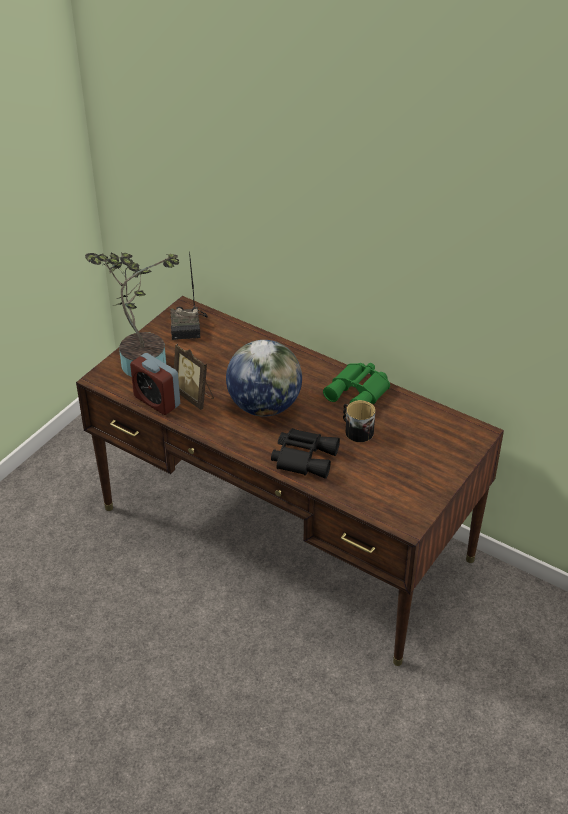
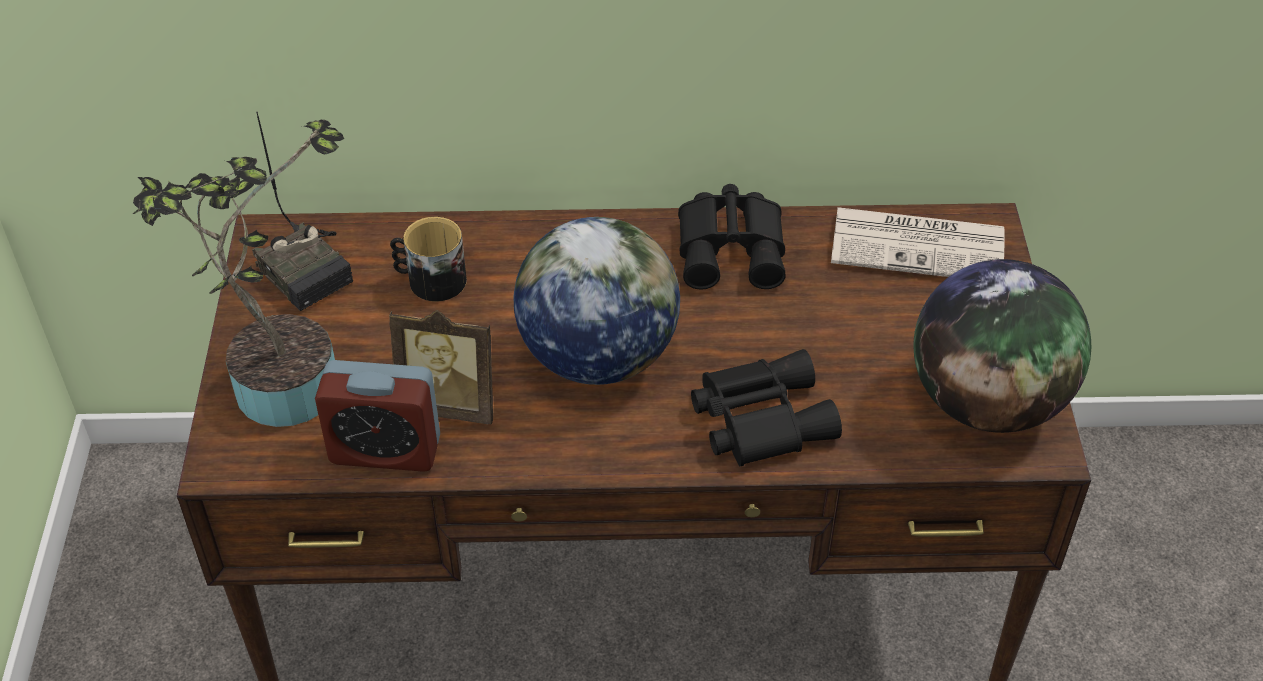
camera: 35 degrees left, 5 degrees up
(356, 430) = (797, 321): mug -> mug (430, 280)
(359, 392) = (733, 248): green binoculars -> black binoculars
(403, 497) = (987, 402): none -> globe
(440, 427) = (920, 245): none -> newspaper

